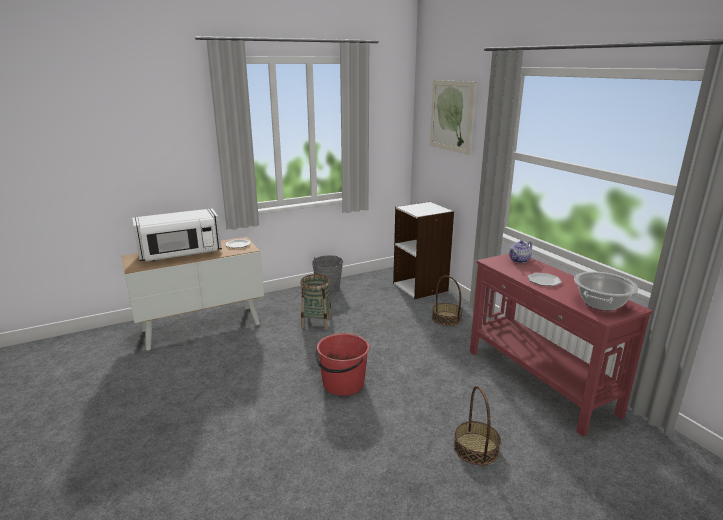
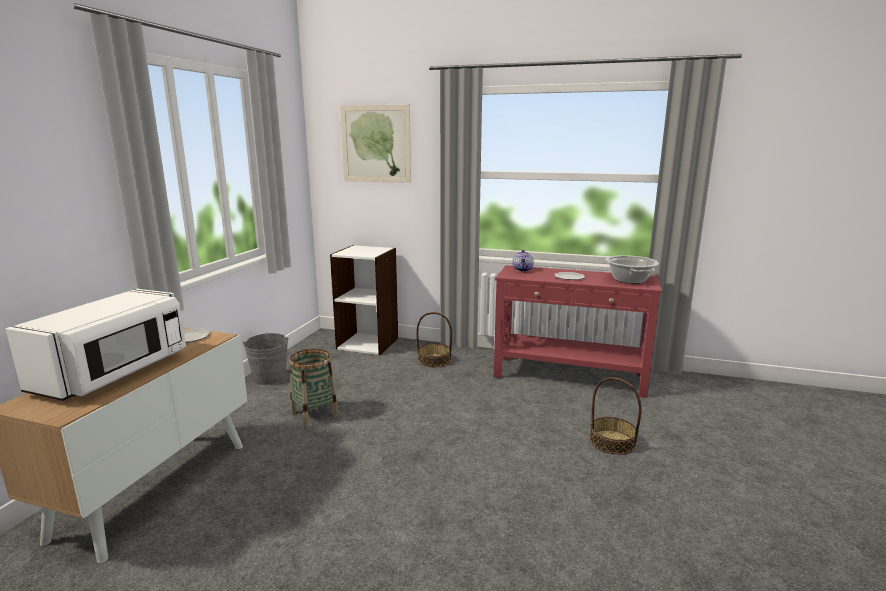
camera: 45 degrees left, 5 degrees down
(343, 384) = (439, 454): red bucket -> none

